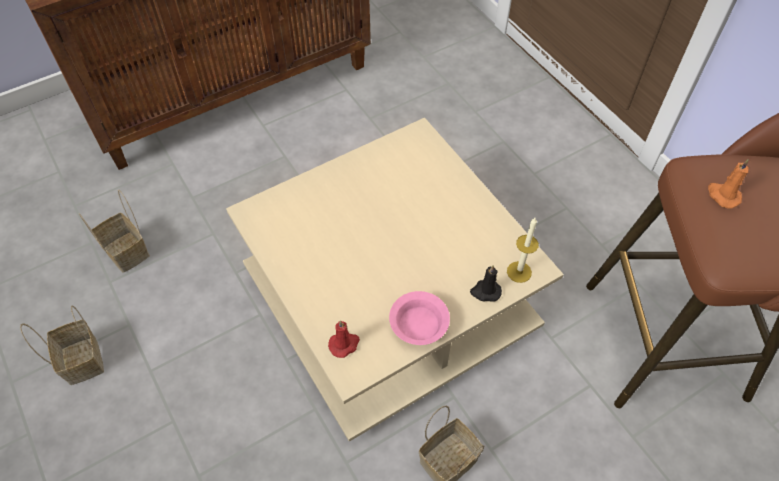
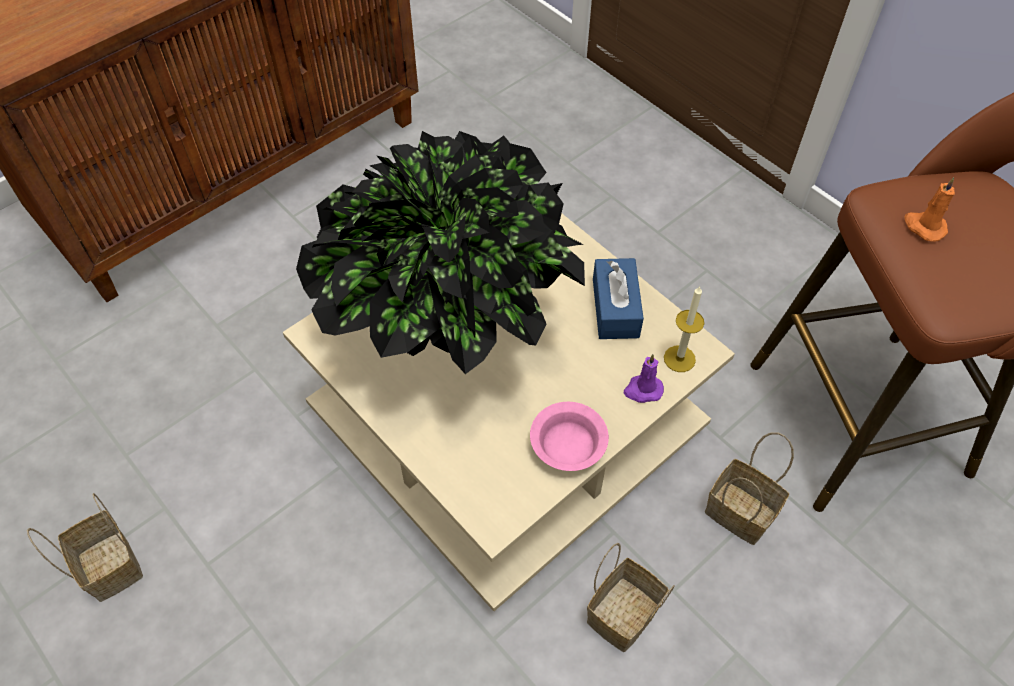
camera: 10 degrees left, 0 degrees up
(128, 252) = (143, 411): basket -> basket (742, 512)
(344, 344) = (478, 485): red candle -> none
(347, 224) = (448, 329): none -> potted plant
(477, 226) = (615, 308): none -> blue tissue box
(485, 291) = (642, 390): black candle -> purple candle

